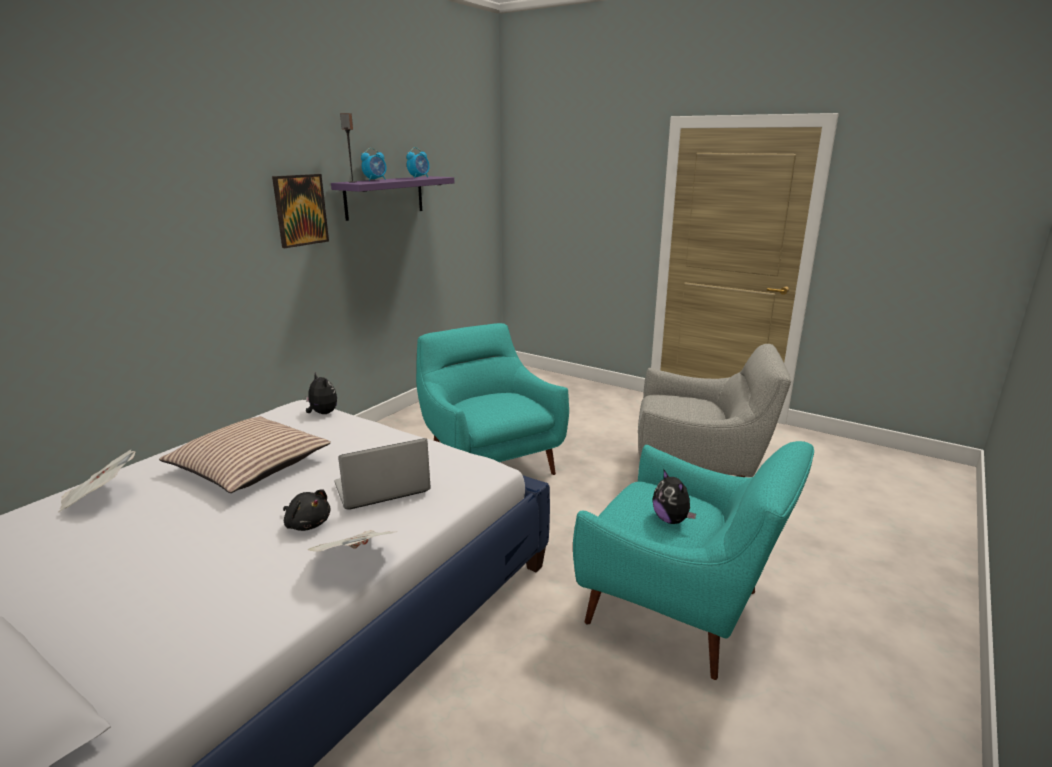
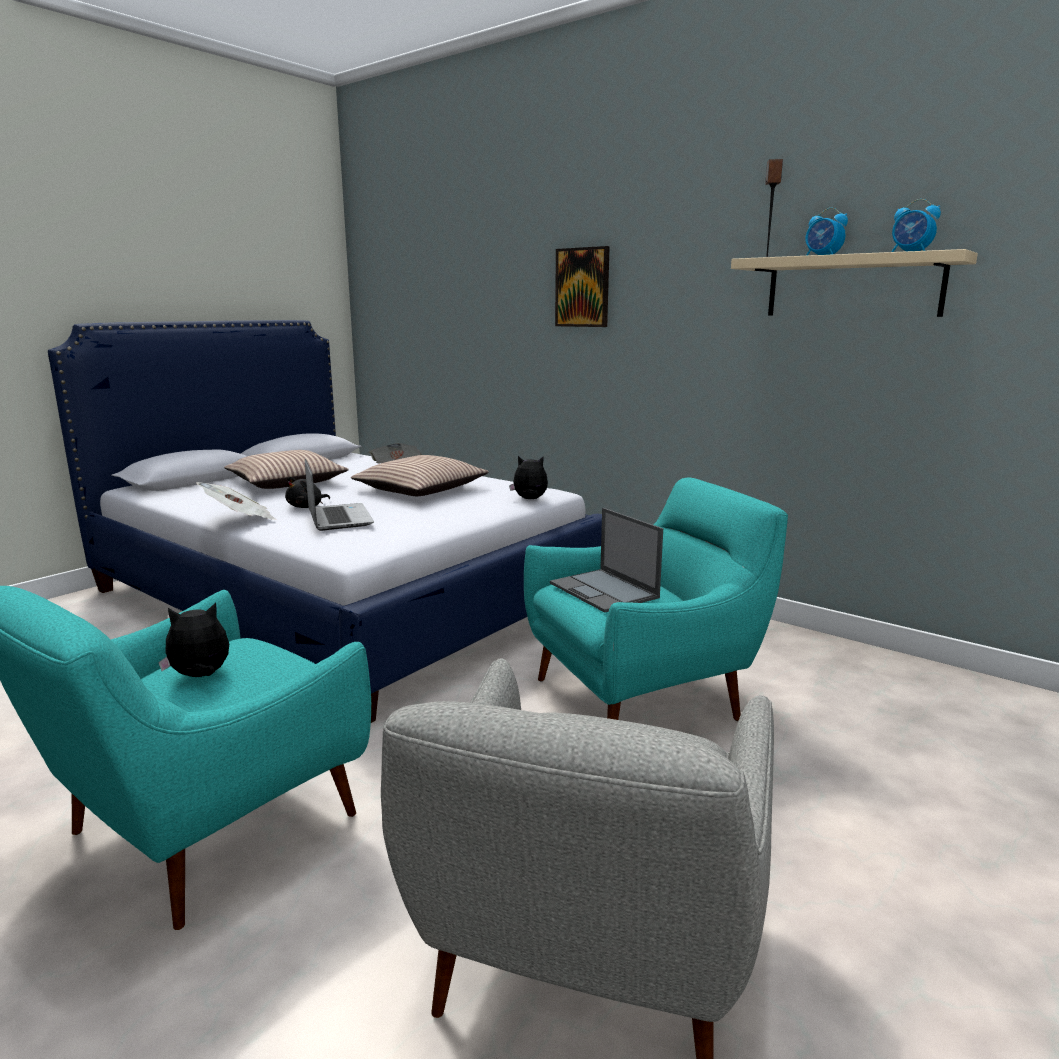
camera: 95 degrees right, 5 degrees down
(128, 577) = (286, 483): none -> pillow
(300, 210) = (702, 295): picture -> picture (582, 287)
(322, 413) = (530, 499): plush toy -> plush toy turned 135 degrees counterclockwise
(384, 197) = (853, 287): purple shelf -> beige shelf
(496, 406) = (604, 591): none -> laptop

